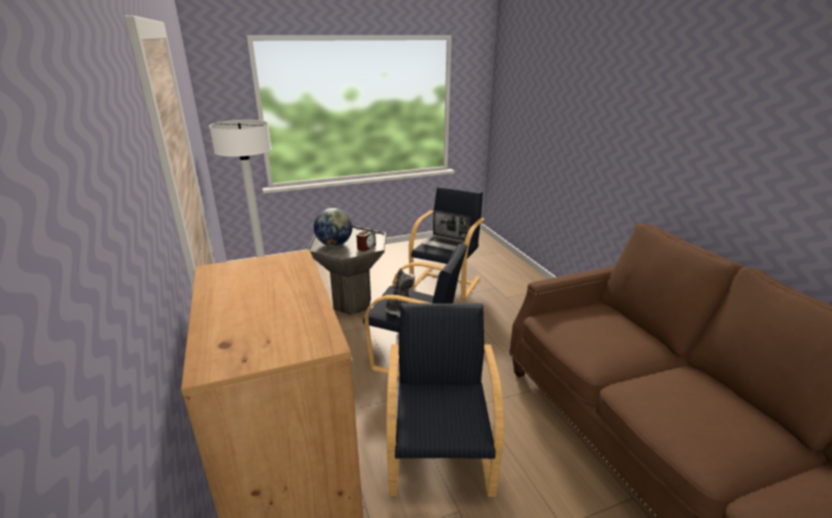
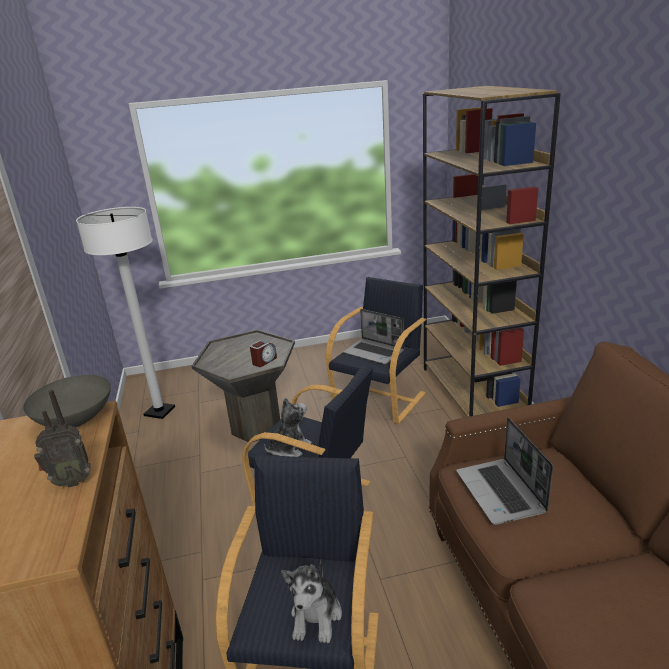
camera: 10 degrees right, 0 degrees up
(283, 262) = (75, 421): none -> grey bowl
(308, 299) = (71, 481): none -> radio
(334, 244) = (227, 357): globe -> none
(459, 420) = (316, 616): none -> plush toy
(516, 276) = (473, 392): none -> brown bookcase
(577, 330) = (501, 493): none -> laptop

